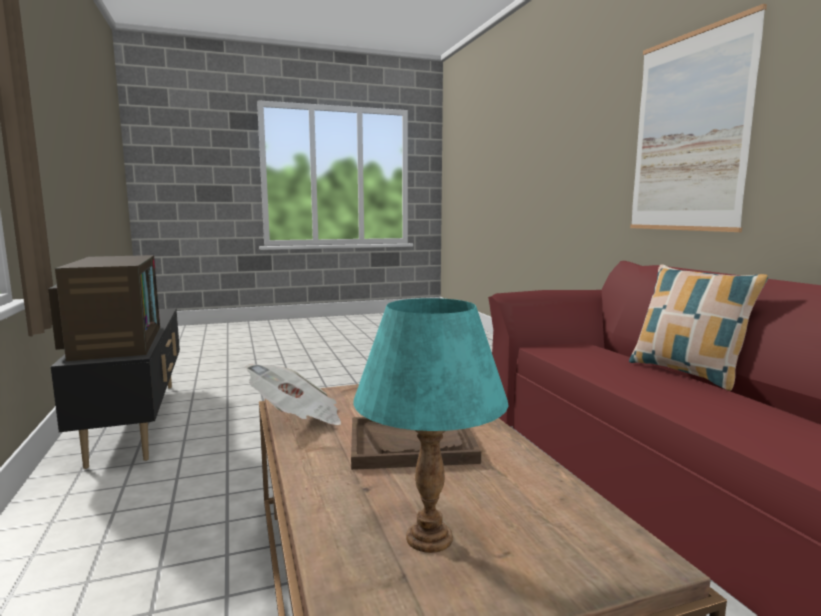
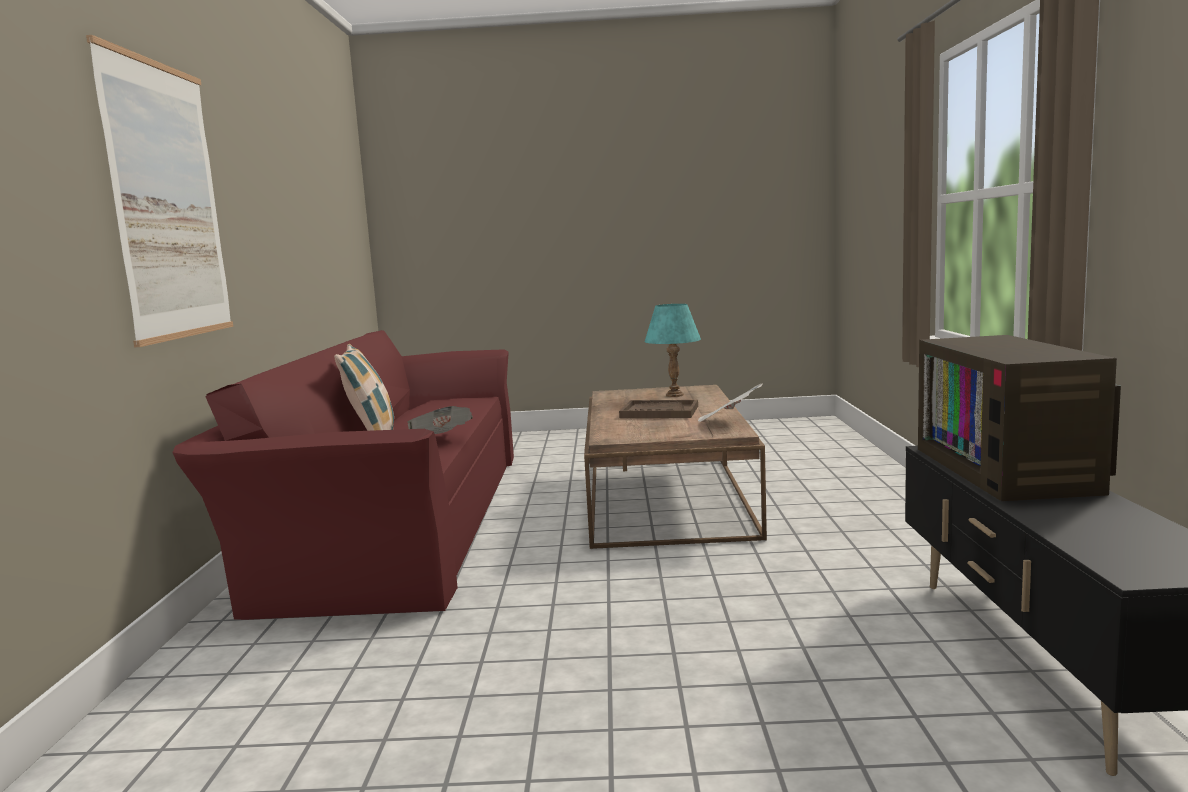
camera: 160 degrees left, 0 degrees up
(611, 374) = (441, 440): none -> newspaper

